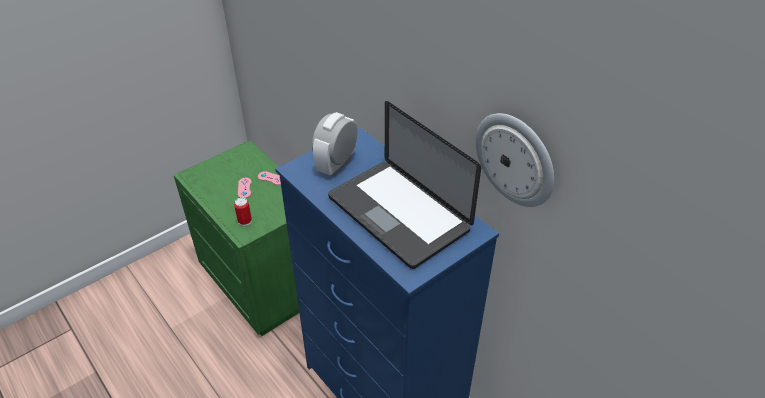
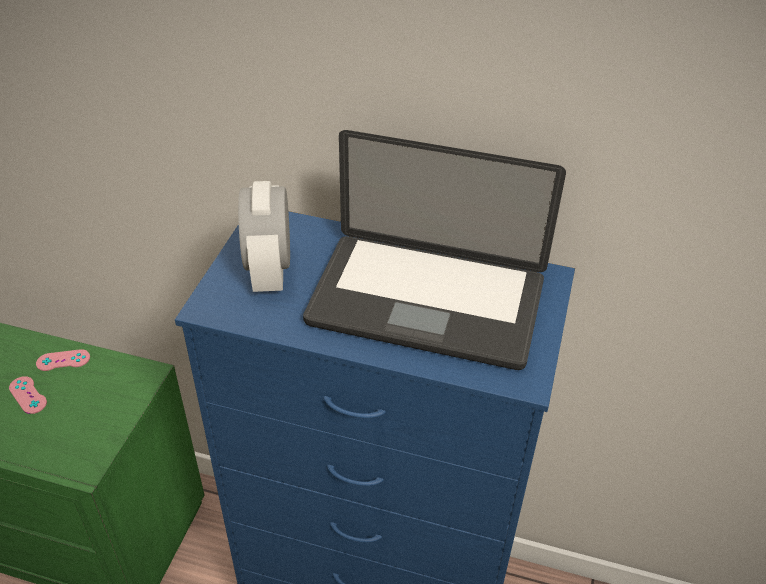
camera: 35 degrees left, 0 degrees up
(245, 221) = (69, 446): can -> none
(515, 159) = (585, 146): wall clock -> none

